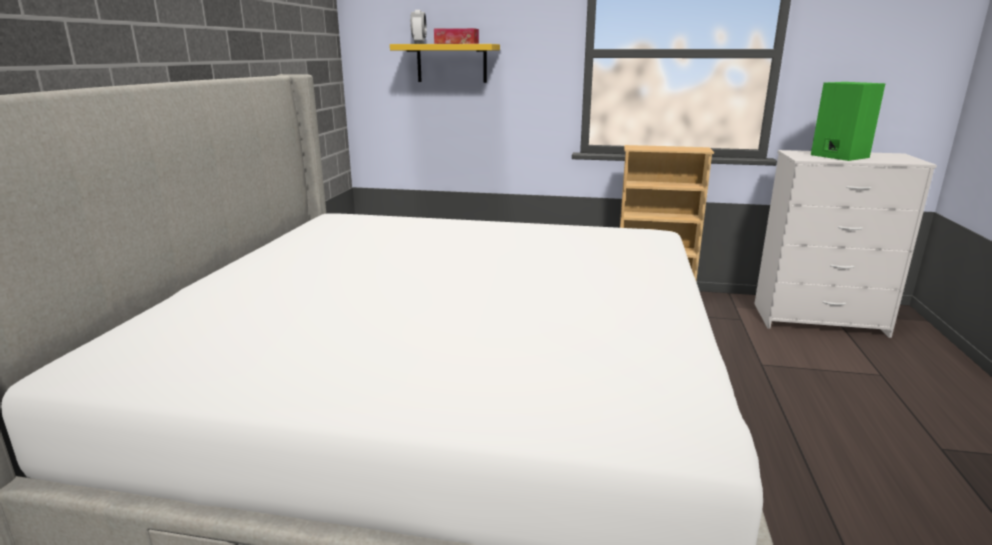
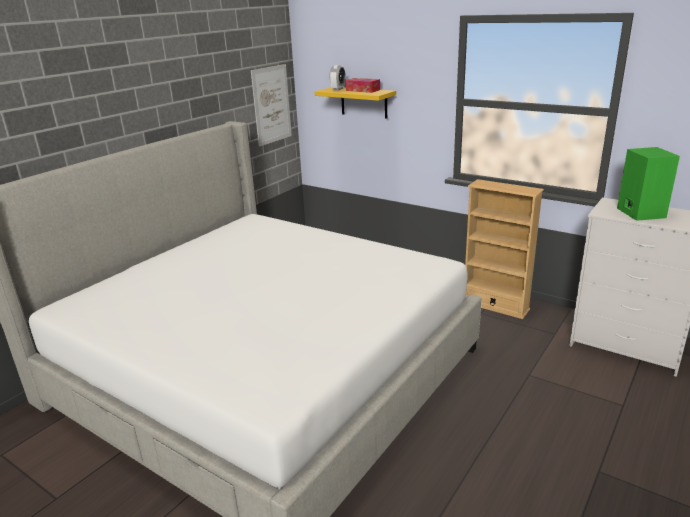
camera: 25 degrees right, 5 degrees up
(320, 66) = (271, 105): none -> picture

